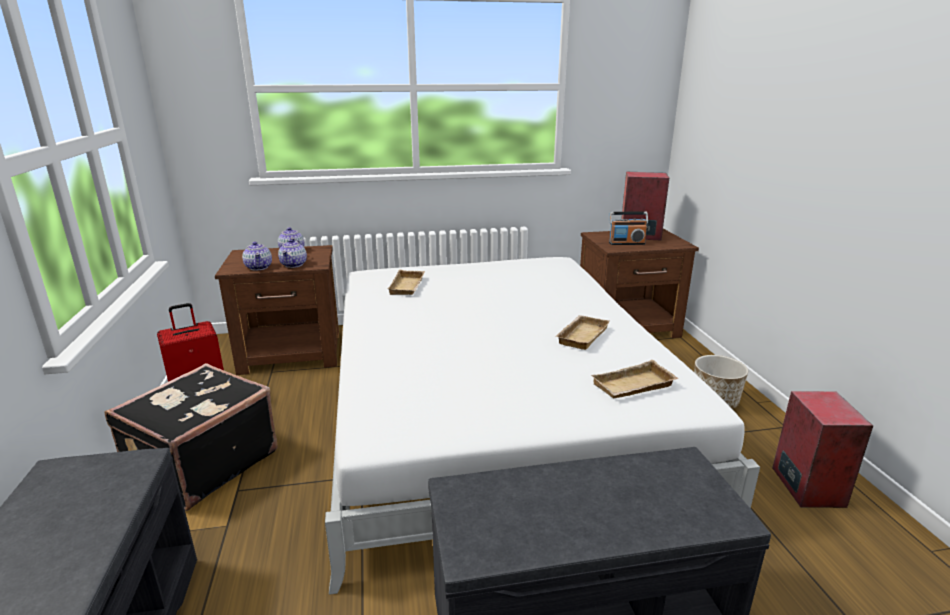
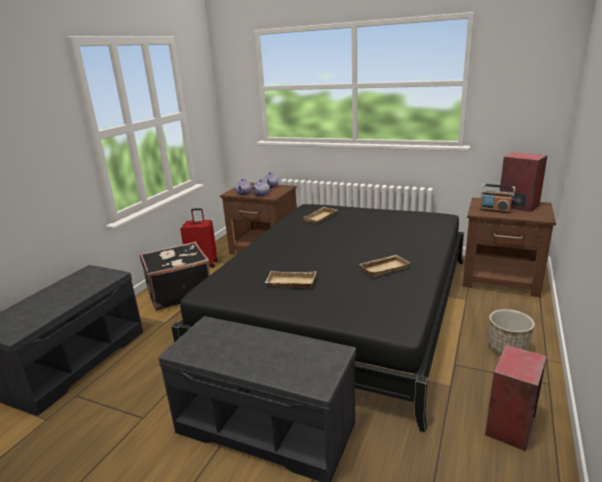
camera: 35 degrees right, 0 degrees up
(493, 407) = (342, 306): white bed -> black bed
(633, 387) = (371, 305): beige tray -> beige tray (290, 283)

